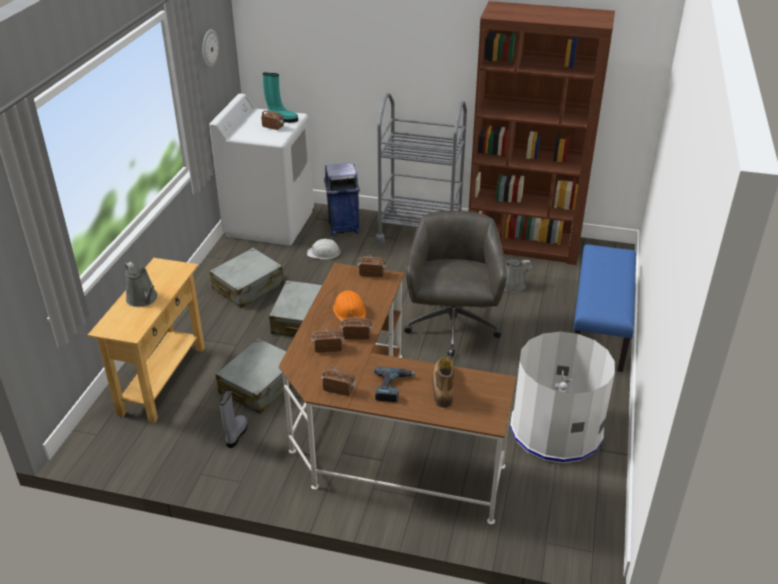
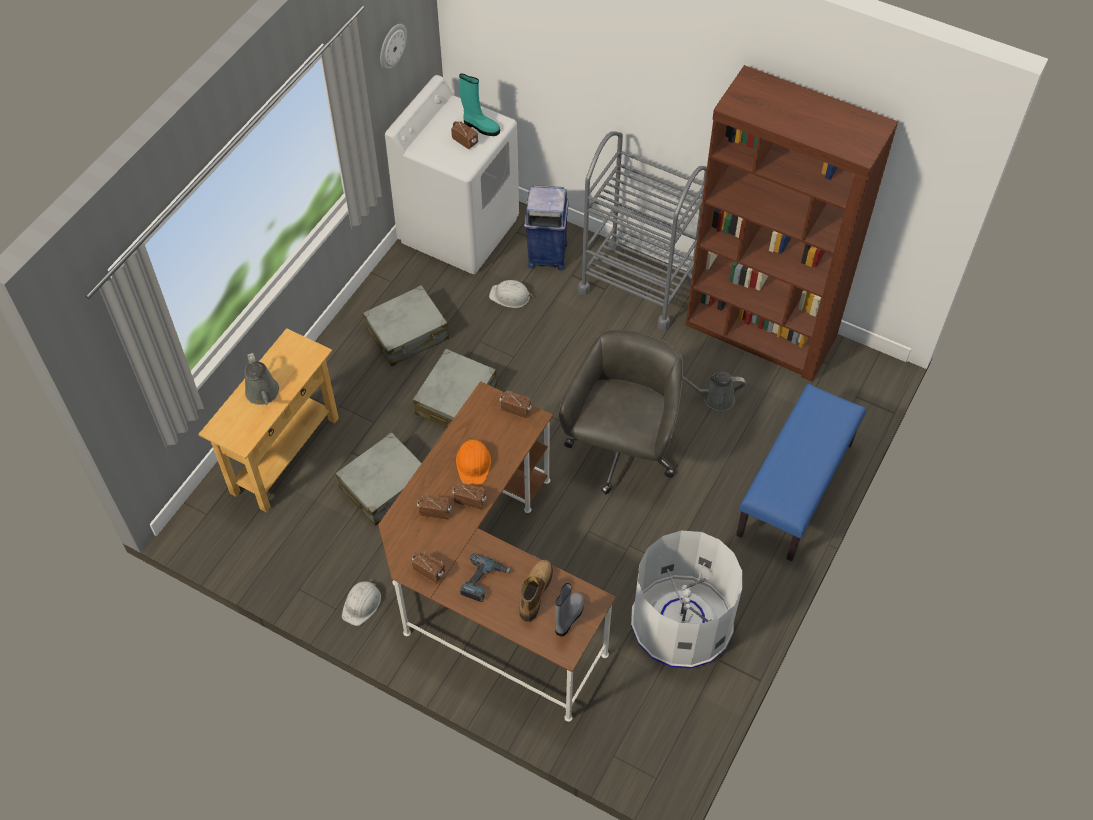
camera: 15 degrees right, 20 degrees up
(236, 434) = (344, 547): grey boot -> grey boot (568, 617)
(265, 473) = (362, 604): none -> white hard hat

